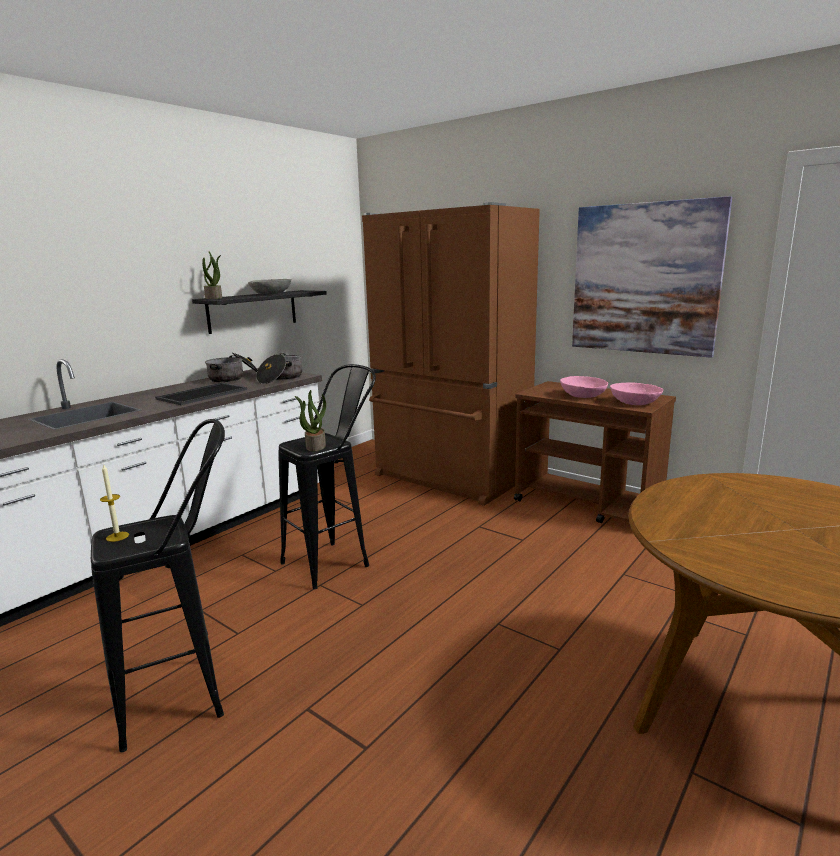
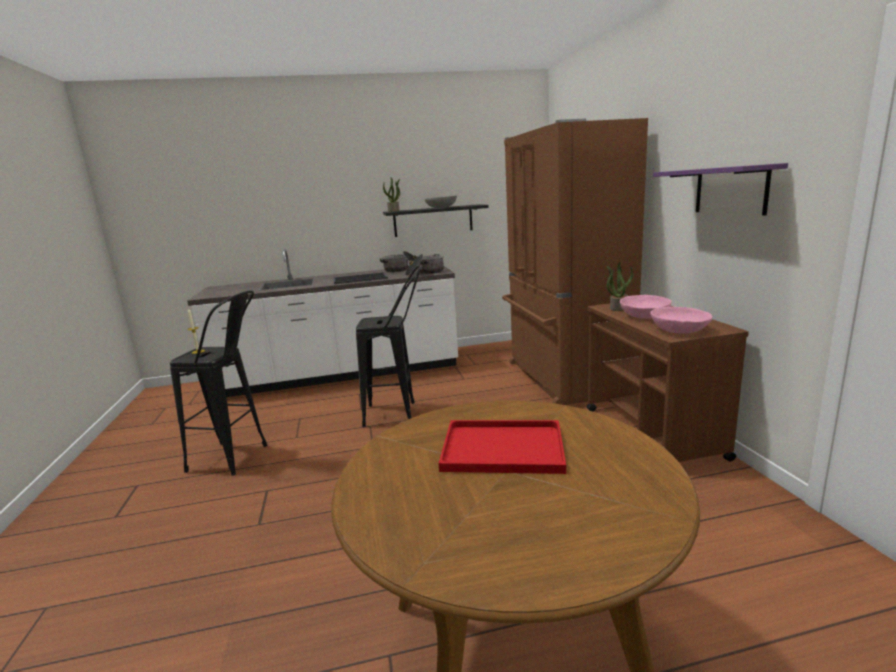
camera: 40 degrees right, 0 degrees up
(315, 446) = (374, 323): potted plant -> potted plant (618, 308)
(644, 279) = (730, 190): picture -> purple shelf
(753, 514) = (505, 447): none -> red tray

